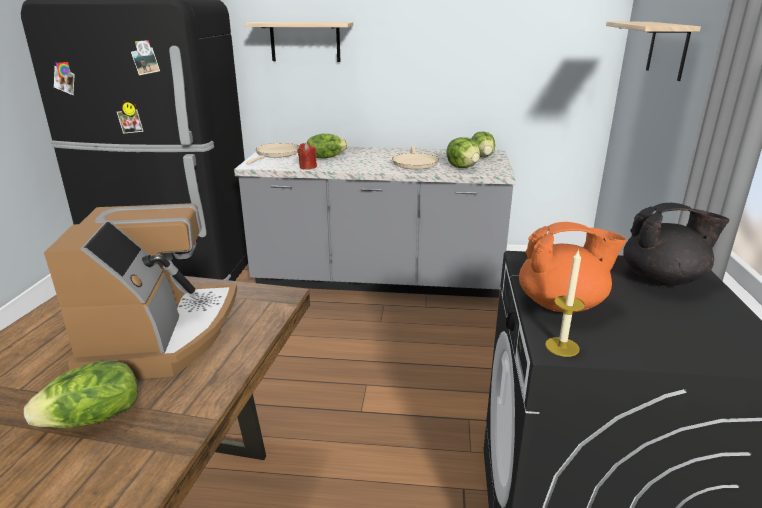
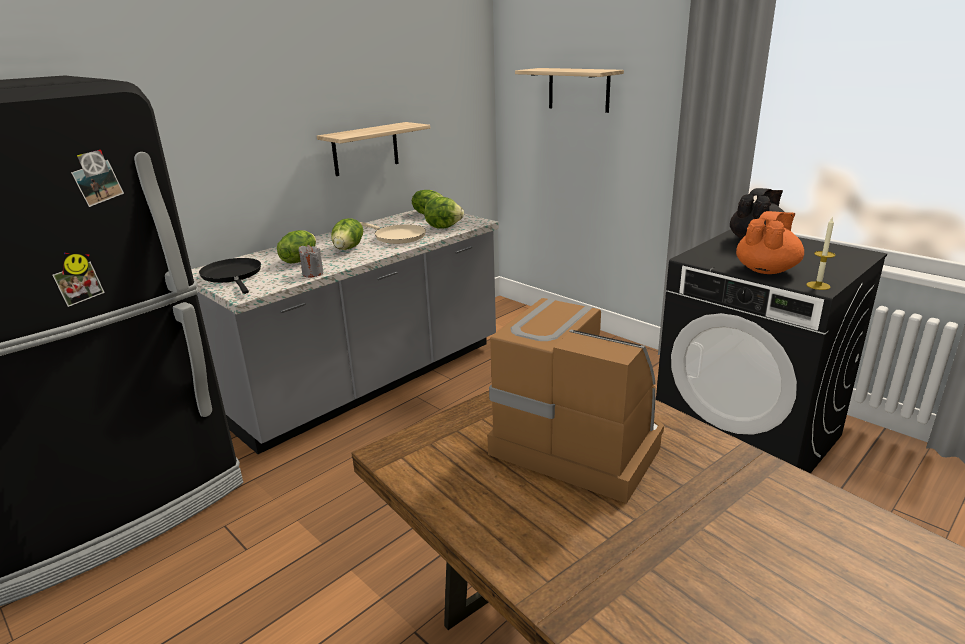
camera: 50 degrees left, 0 degrees up
(94, 419) = (699, 499): lettuce -> lettuce (348, 248)
(276, 154) = (233, 276): beige frying pan -> black frying pan
(305, 42) = (211, 124): shelf -> shelf (365, 149)
(307, 167) = (313, 273): red candle -> grey candle

